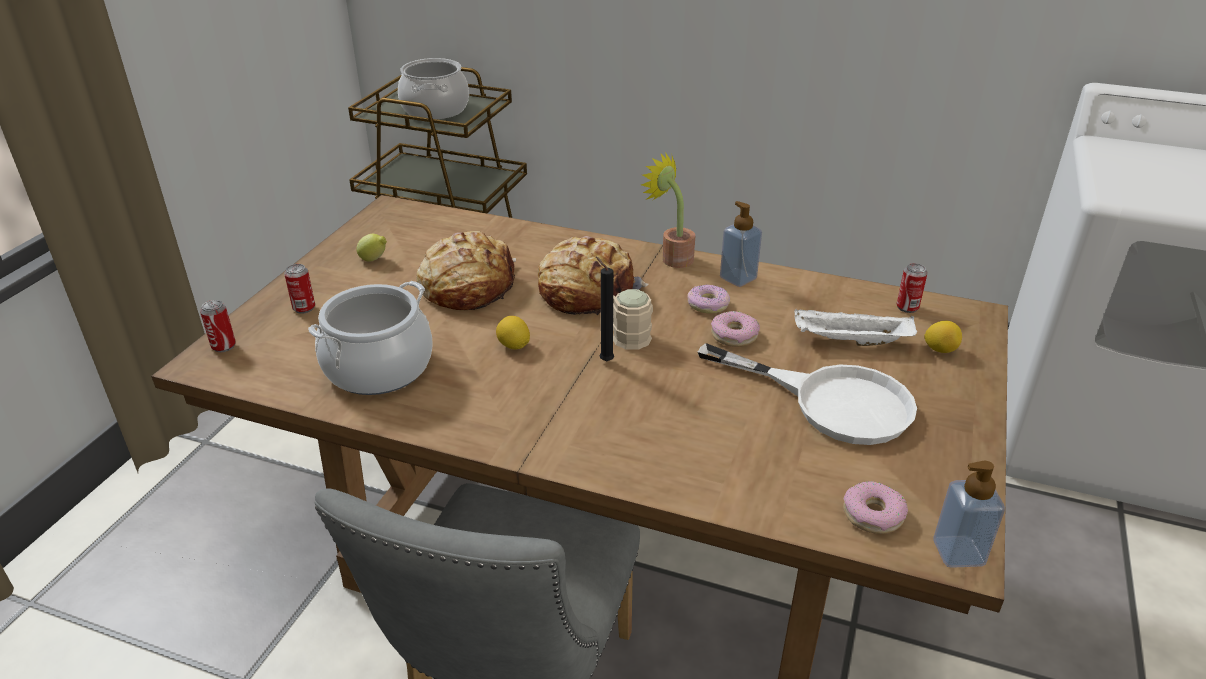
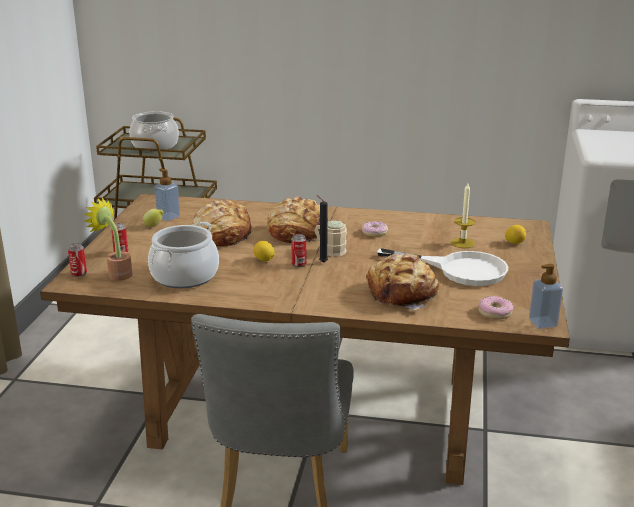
camera: 10 degrees left, 10 degrees down
(672, 257) = (344, 212): potted plant -> potted plant (116, 274)
(720, 447) = (403, 293): none -> bread
(734, 335) = (395, 245): donut -> none
(738, 278) = (388, 219): soap dispenser -> soap dispenser (168, 217)
(849, 341) = (462, 243): white tray -> candle
(907, 307) = (491, 225): can -> can (299, 264)

